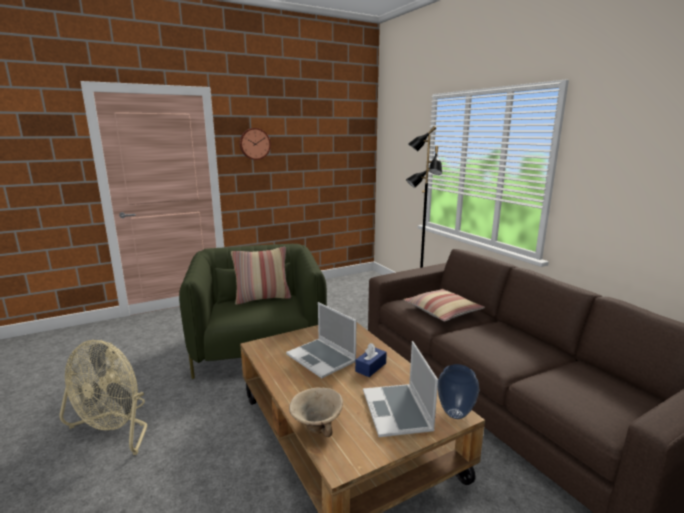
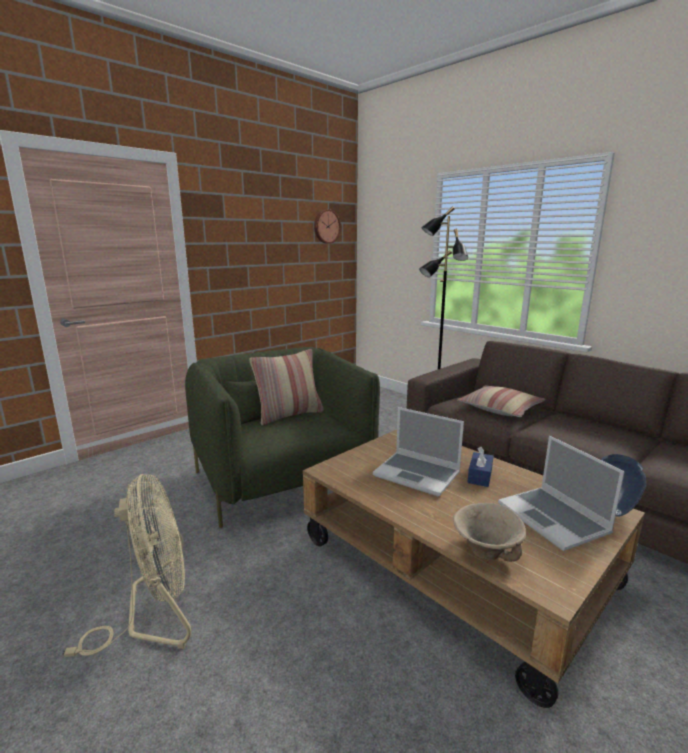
camera: 15 degrees left, 0 degrees up
(116, 427) = (152, 608): beige fan -> beige fan turned 120 degrees counterclockwise
(254, 144) = (229, 229): wall clock -> wall clock (326, 226)

